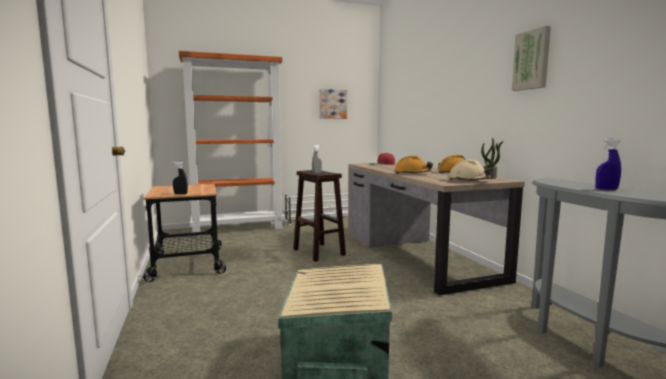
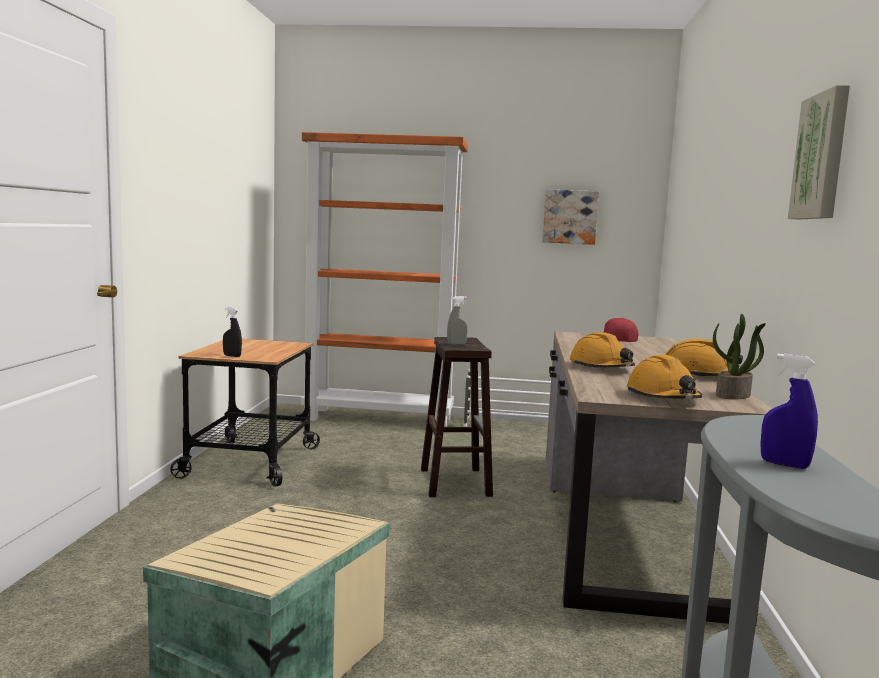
camera: 25 degrees right, 0 degrees up
(469, 181) = (663, 397): beige hard hat -> orange hard hat

